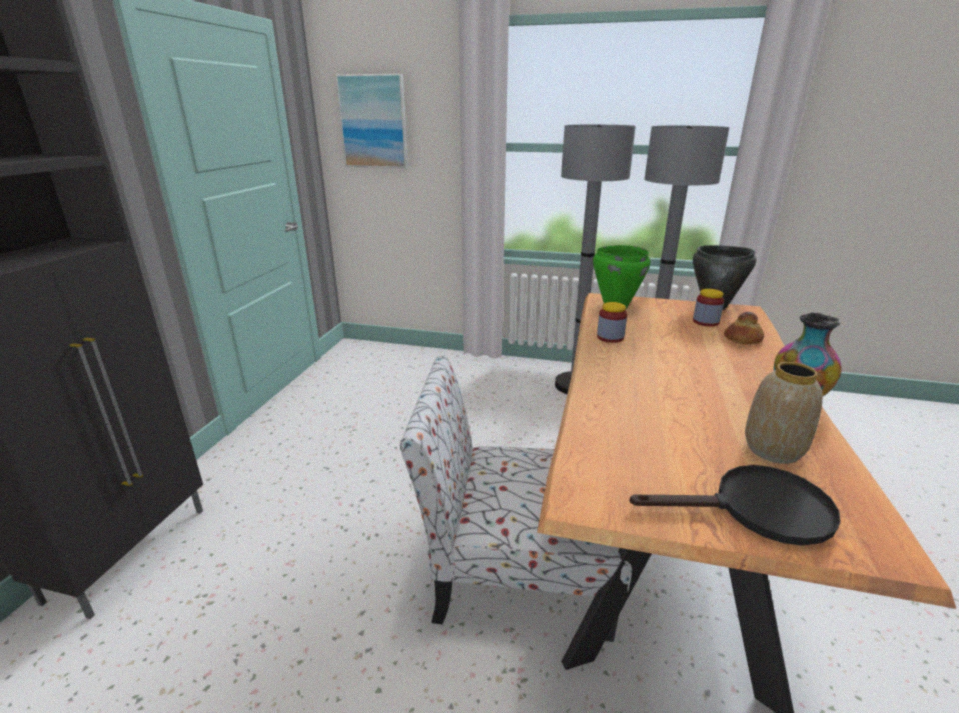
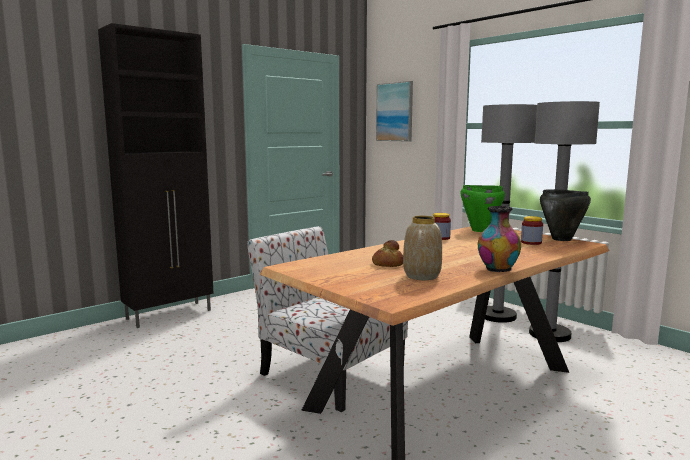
camera: 35 degrees right, 15 degrees down
(743, 339) = (536, 251): bread -> bread (387, 264)
(756, 510) = (359, 283): black frying pan -> none

